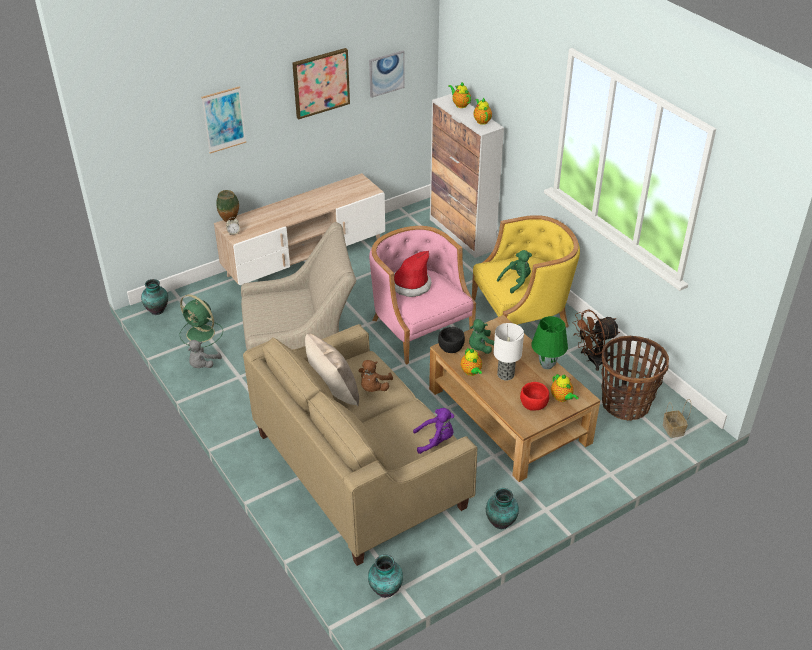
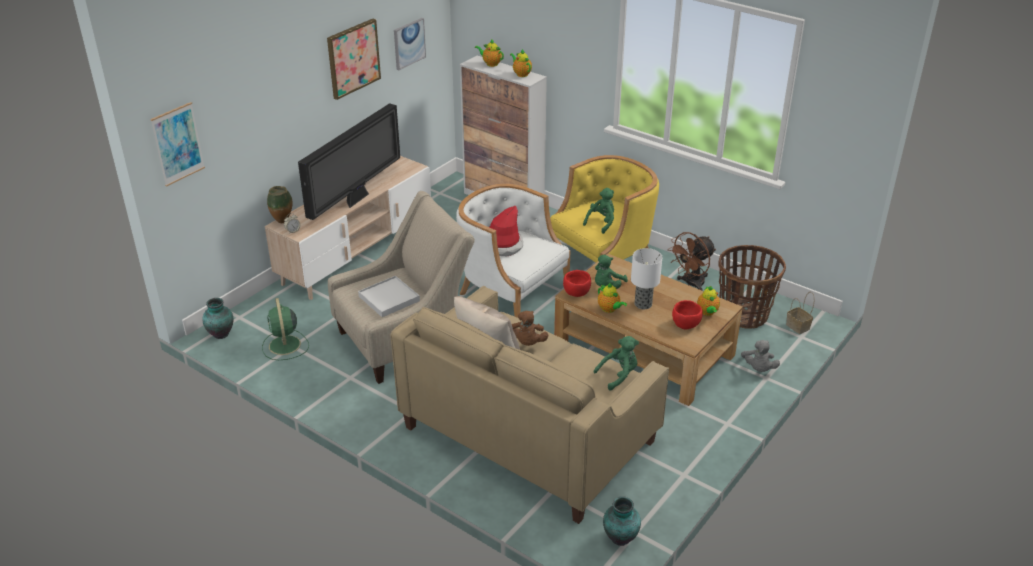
camera: 20 degrees left, 5 degrees down
(201, 334) = (285, 346): green fan -> green fan turned 60 degrees clockwise
(203, 365) = (304, 375): grey plush toy -> grey plush toy (758, 369)
(224, 120) = (267, 107): picture -> picture (178, 144)
(283, 315) = (389, 299): none -> white tray
(304, 212) = (357, 198): none -> television
(418, 327) = (510, 291): pink armchair -> white armchair
(435, 441) = (619, 375): purple plush toy -> green plush toy
(451, 349) = (577, 293): black bowl -> red bowl
(501, 523) = (694, 446): vase -> none
(547, 365) = (676, 287): green table lamp -> none
(562, 398) = (707, 312): teapot -> teapot turned 45 degrees clockwise

